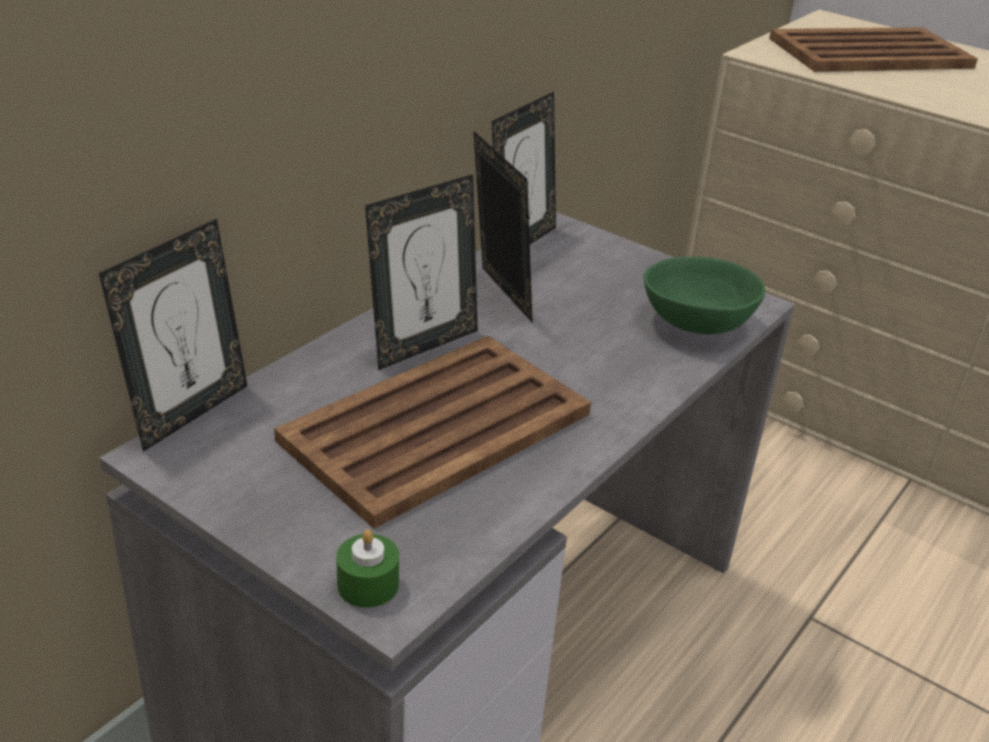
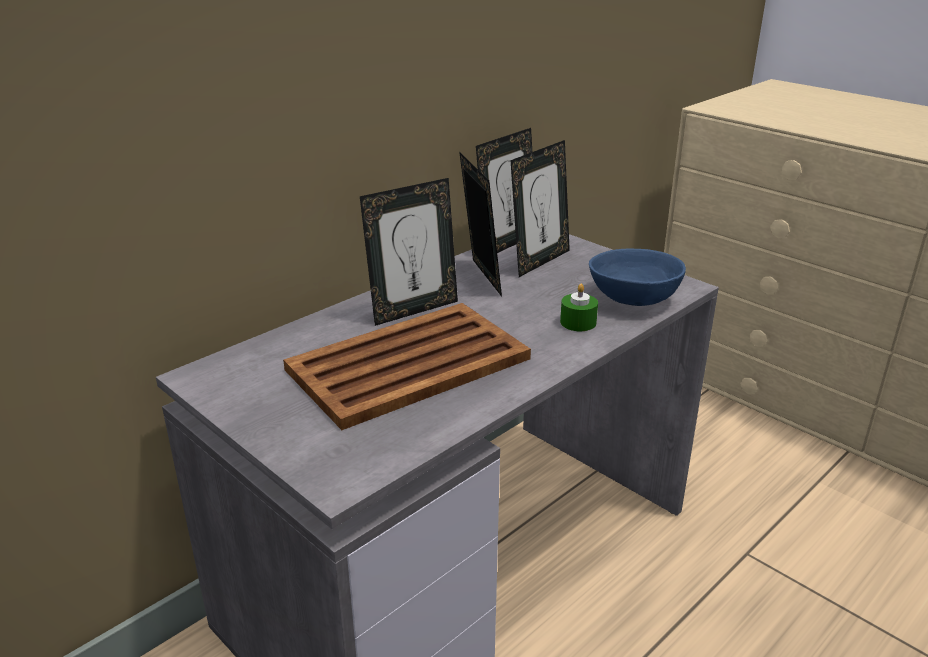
camera: 10 degrees right, 5 degrees down
(189, 413) = (227, 350): picture frame -> picture frame (539, 261)
(368, 584) = (326, 467): green candle -> green candle (578, 322)
(699, 323) = (635, 299): green bowl -> blue bowl
(872, 53) = (806, 106): brown tray -> none

